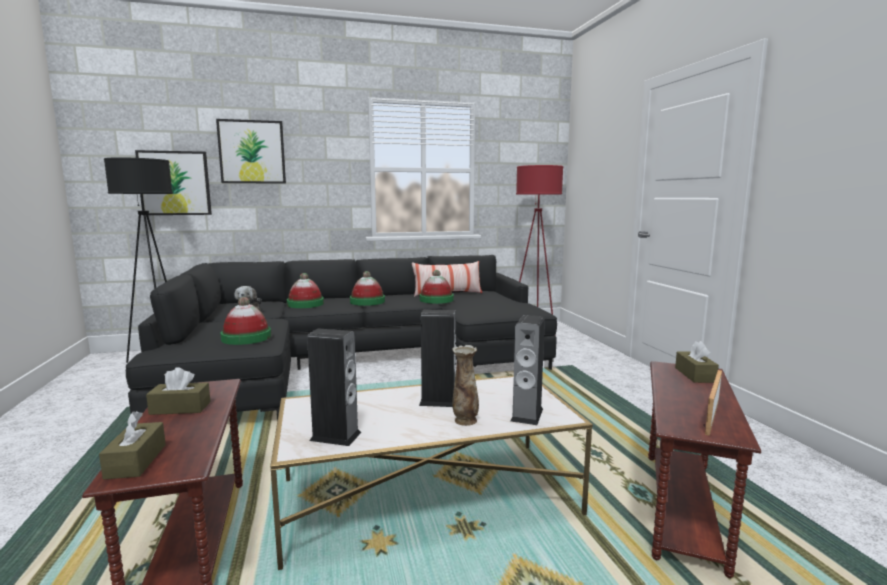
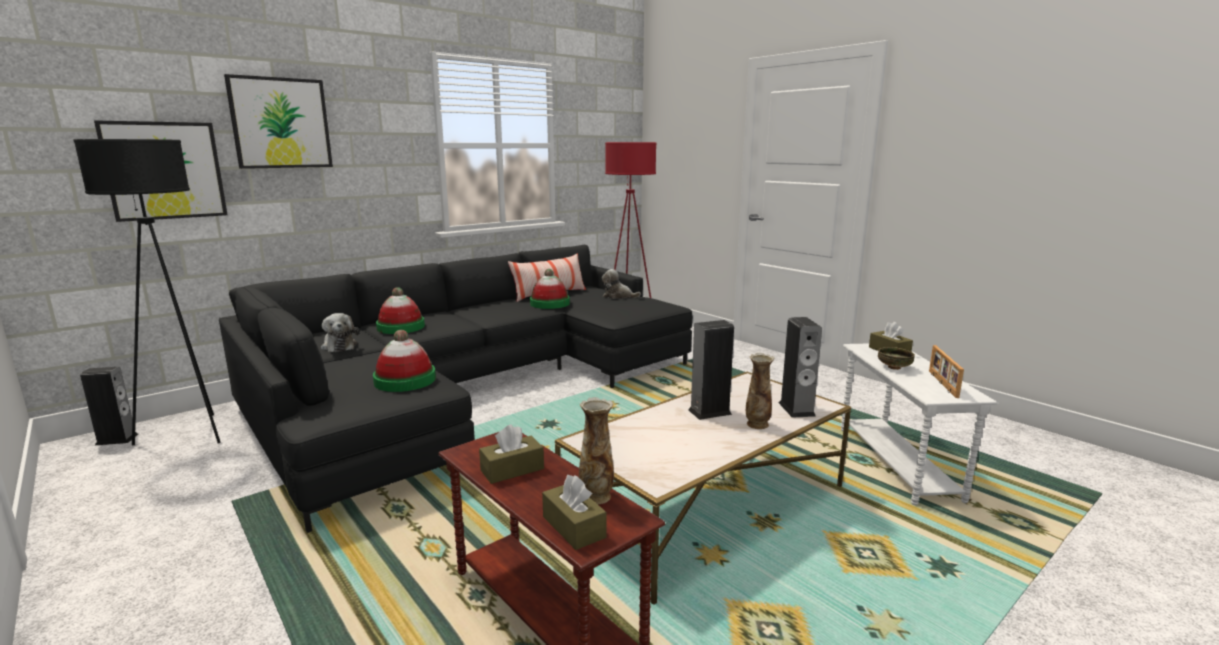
camera: 25 degrees left, 5 degrees up
(195, 442) = (596, 496): none -> vase
(335, 436) = (672, 463): speaker -> speaker (117, 439)
(367, 301) = (473, 315): hat -> none
(501, 300) = (618, 296): none -> plush toy
(673, 391) = (893, 367): none -> bowl
(684, 508) = (897, 463): brown side table -> white side table

